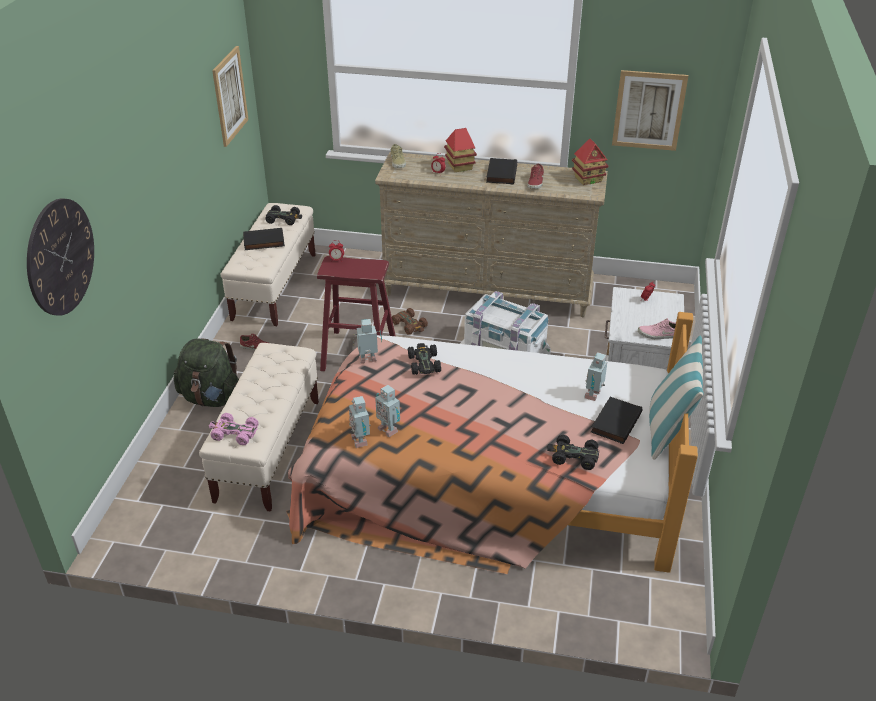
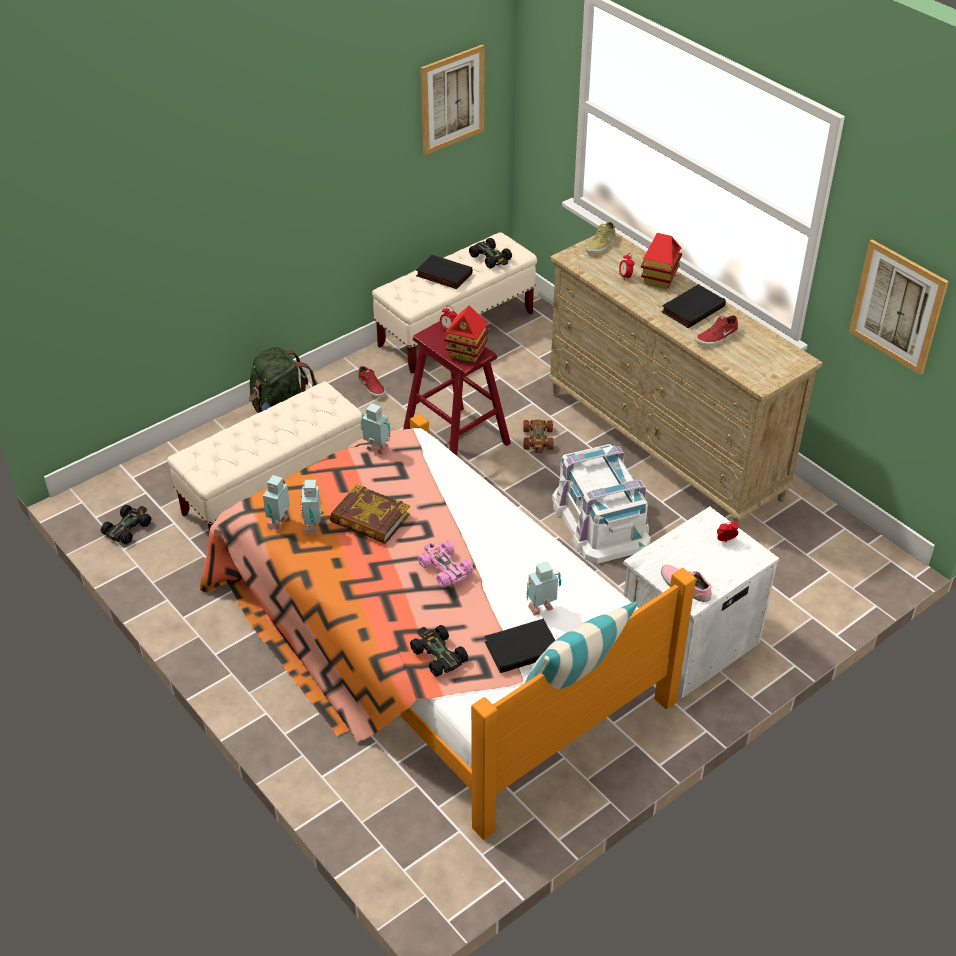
camera: 40 degrees right, 5 degrees up
(60, 257) = (88, 218): wall clock -> none
(234, 433) = (206, 456): pink toy car -> pink toy car (444, 568)
(421, 403) = (370, 519): none -> book
(423, 363) = (419, 481): black toy car -> black toy car (127, 528)
(588, 179) = (783, 362): toy house -> toy house (467, 353)

